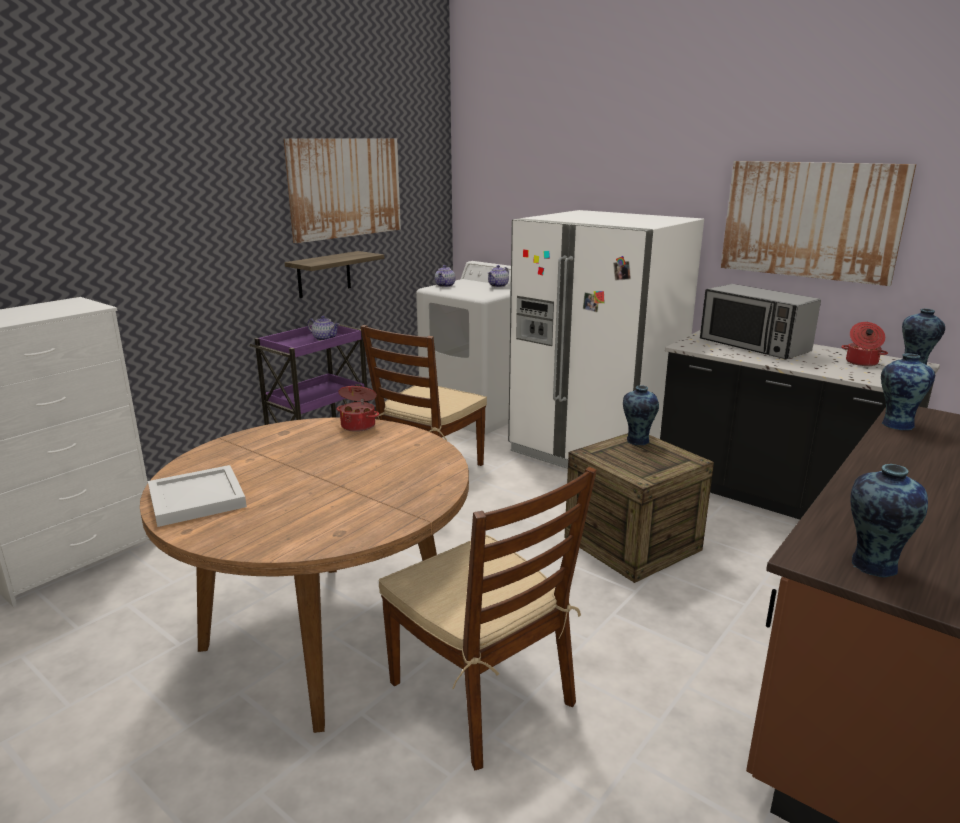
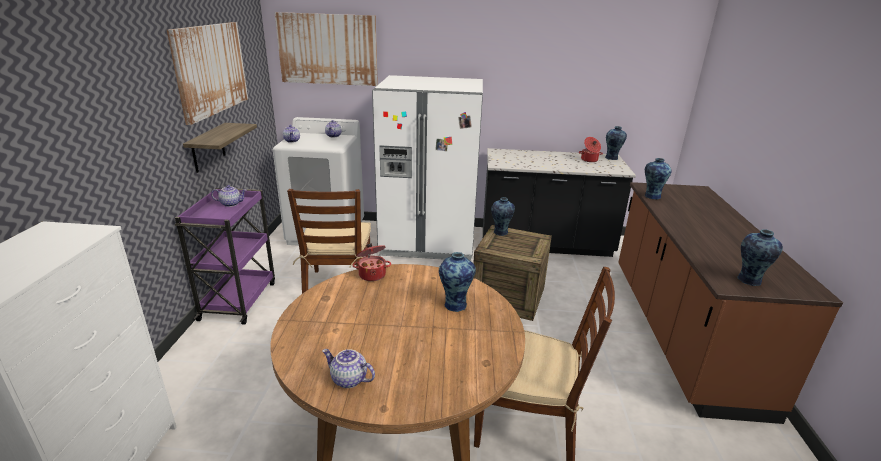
camera: 35 degrees left, 5 degrees up
(195, 499) = (348, 380): white tray -> teapot
(398, 474) = (455, 304): none -> vase
(753, 346) = (529, 158): microwave -> none
(810, 220) = (547, 78): picture -> picture (328, 49)

